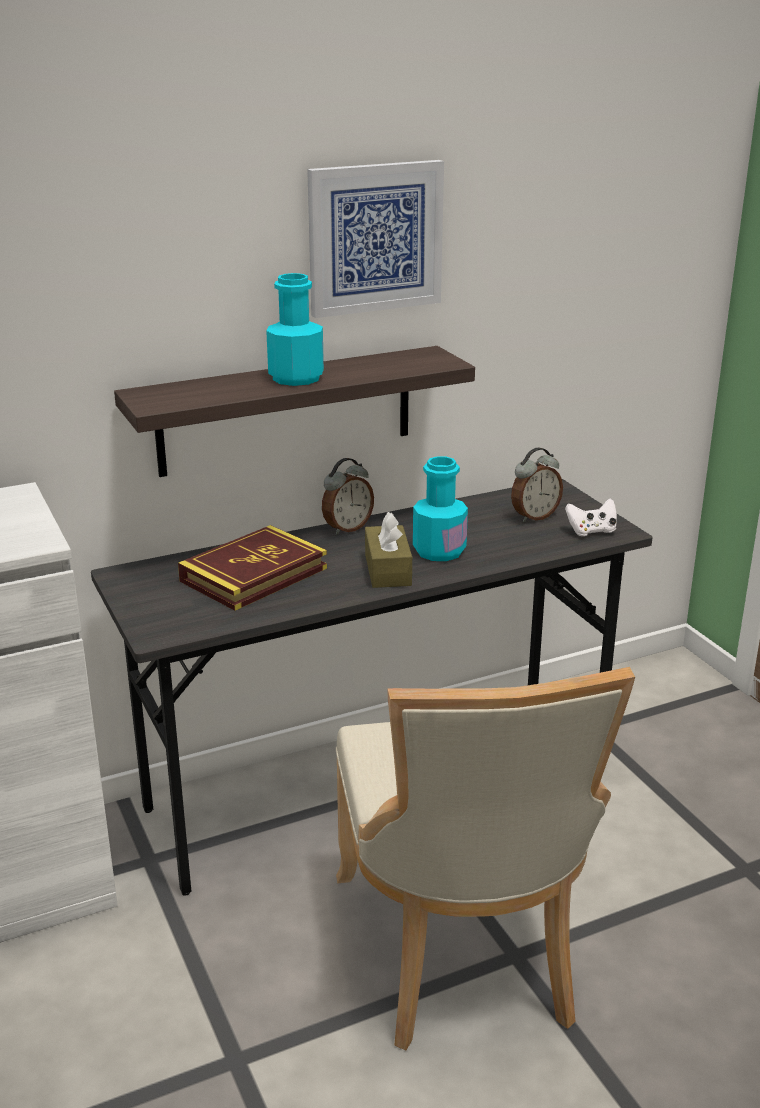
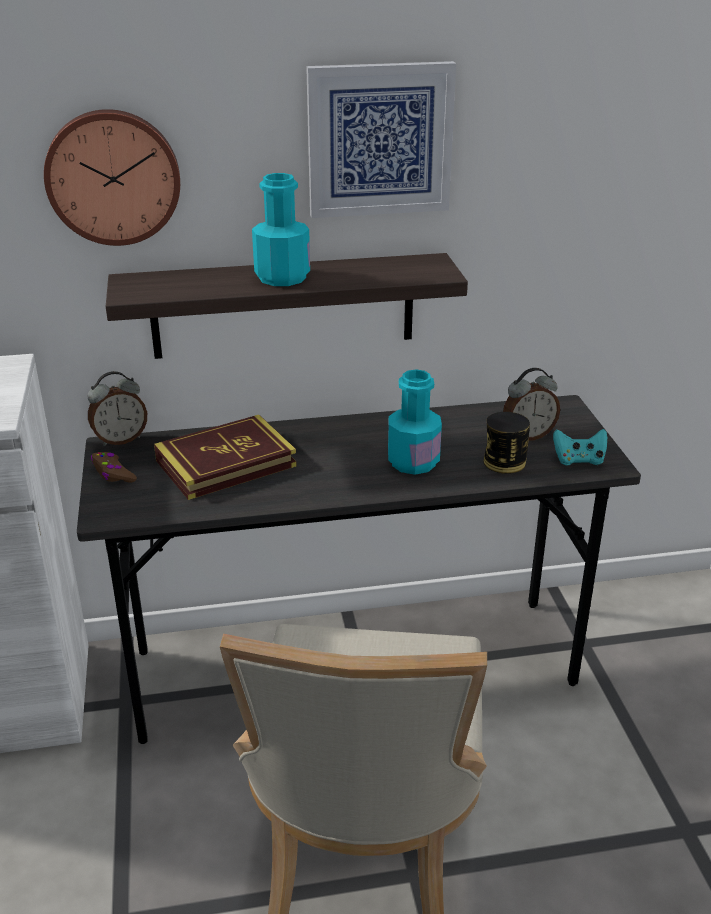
camera: 15 degrees right, 5 degrees up
(121, 288) = (113, 177): none -> wall clock
(141, 598) = (113, 474): none -> brown game controller
(347, 528) = (338, 424): alarm clock -> alarm clock (120, 439)
(387, 570) = (353, 476): brown tissue box -> none
(524, 541) = (504, 462): none -> can
(591, 531) = (579, 460): white game controller -> turquoise game controller

